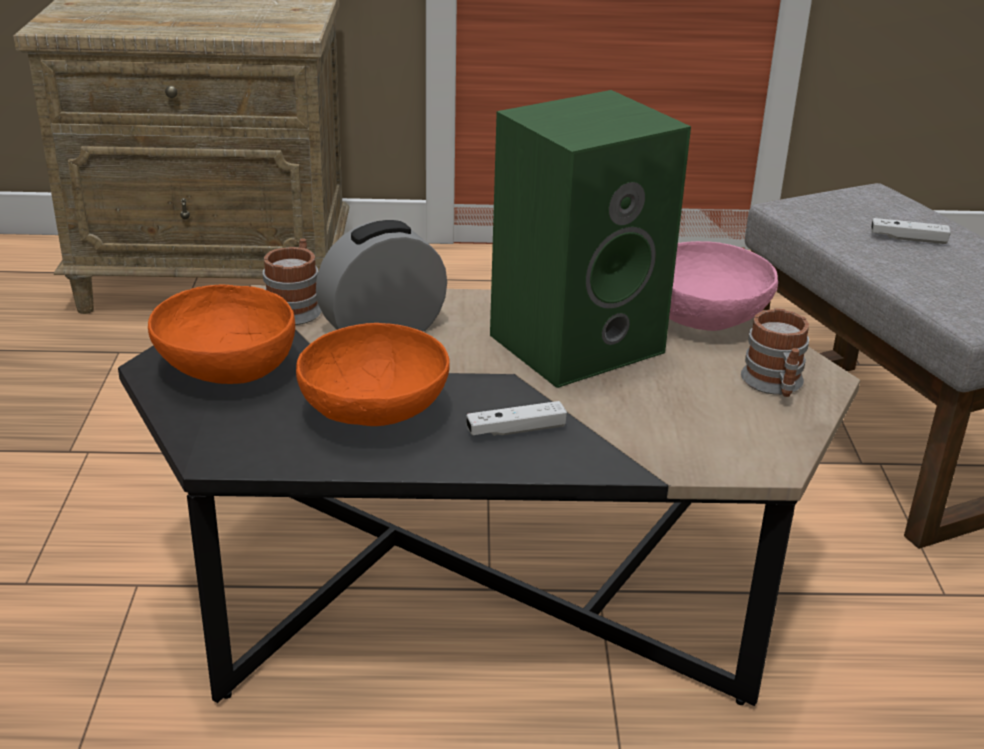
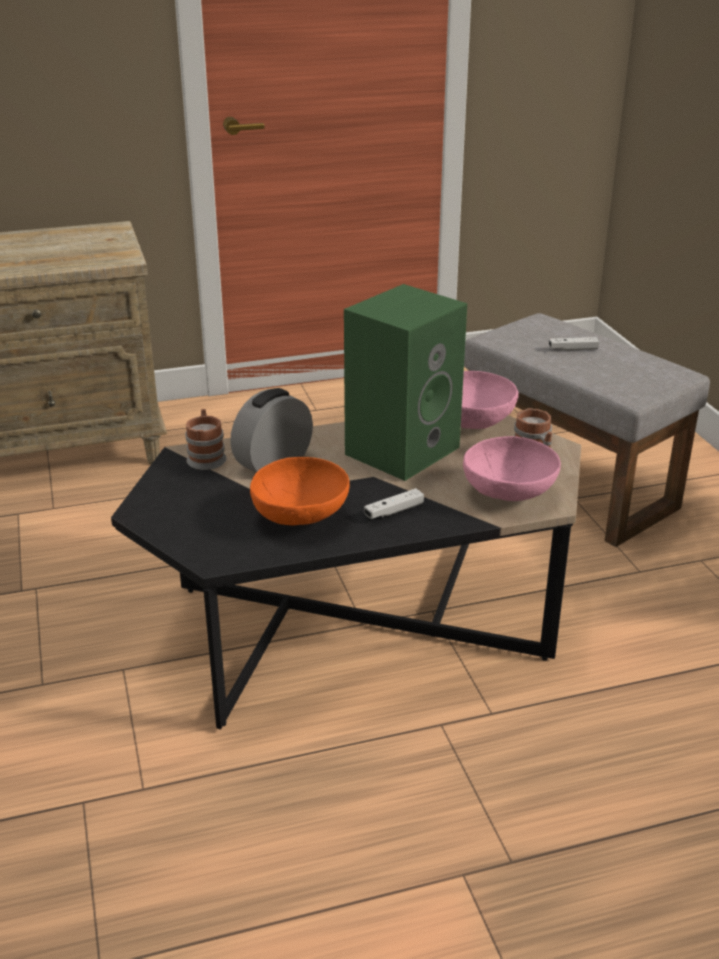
camera: 15 degrees left, 0 degrees up
(225, 369) = (185, 505): orange bowl -> none
(708, 435) = (509, 494): none -> pink bowl

